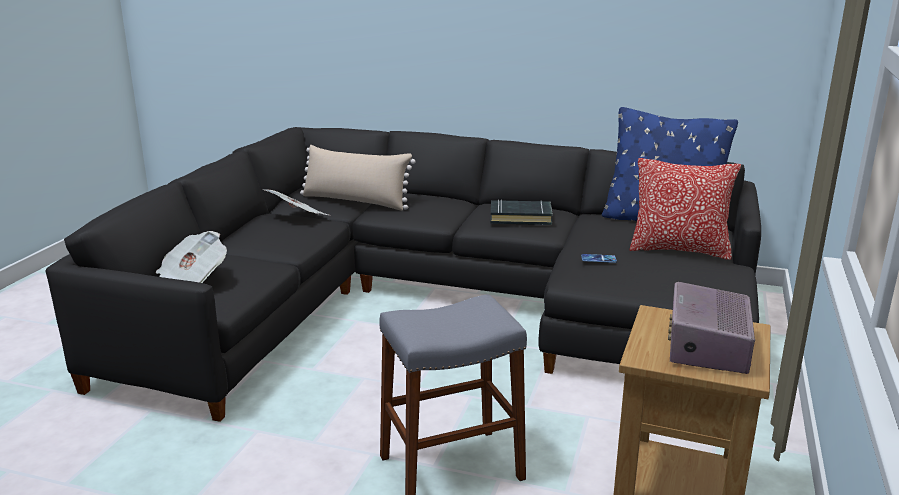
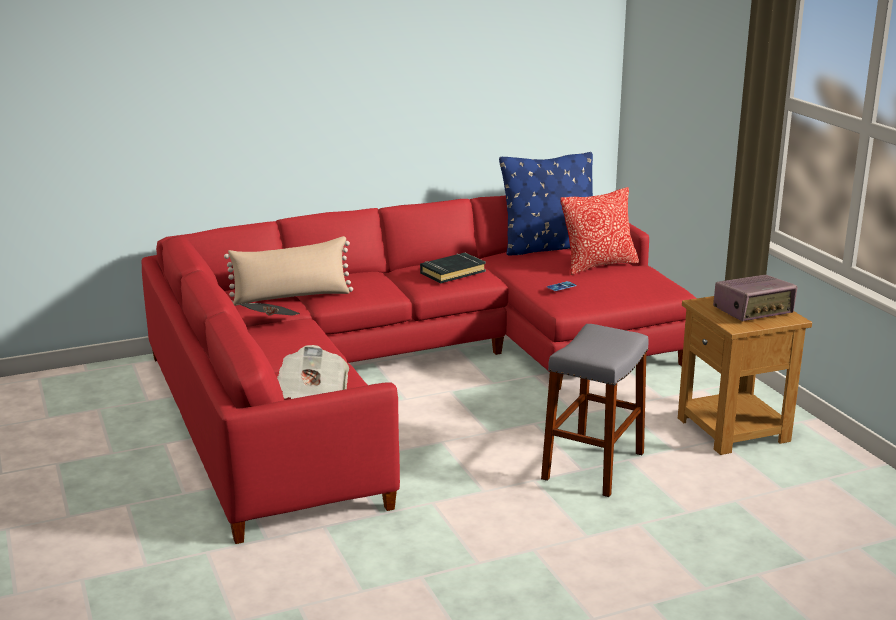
camera: 40 degrees left, 0 degrees up
(436, 305) = (400, 374): black sofa -> red sofa
(706, 348) = (753, 311): radio -> radio turned 90 degrees counterclockwise

